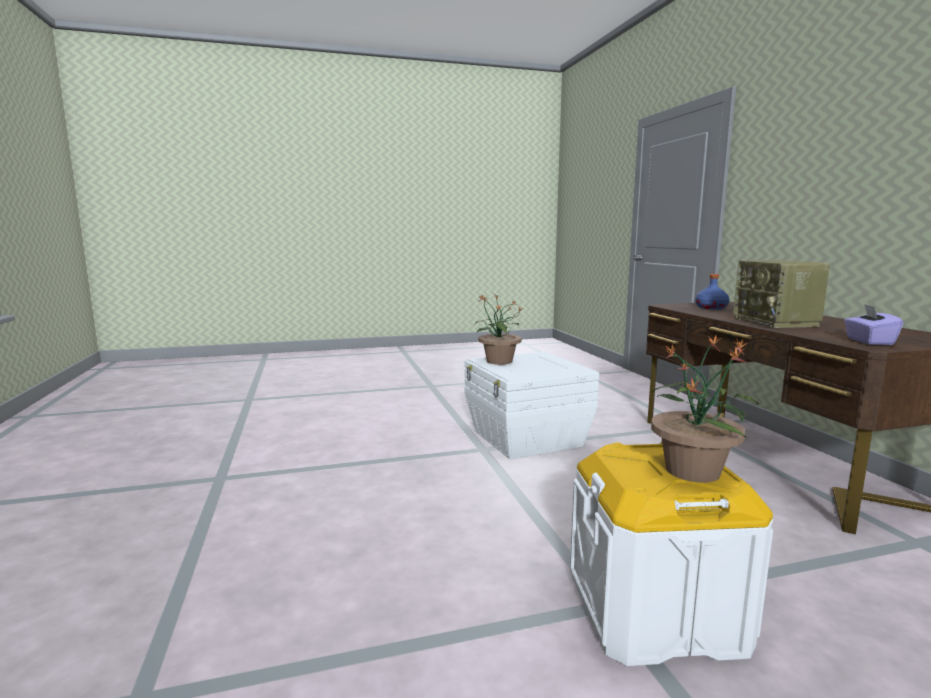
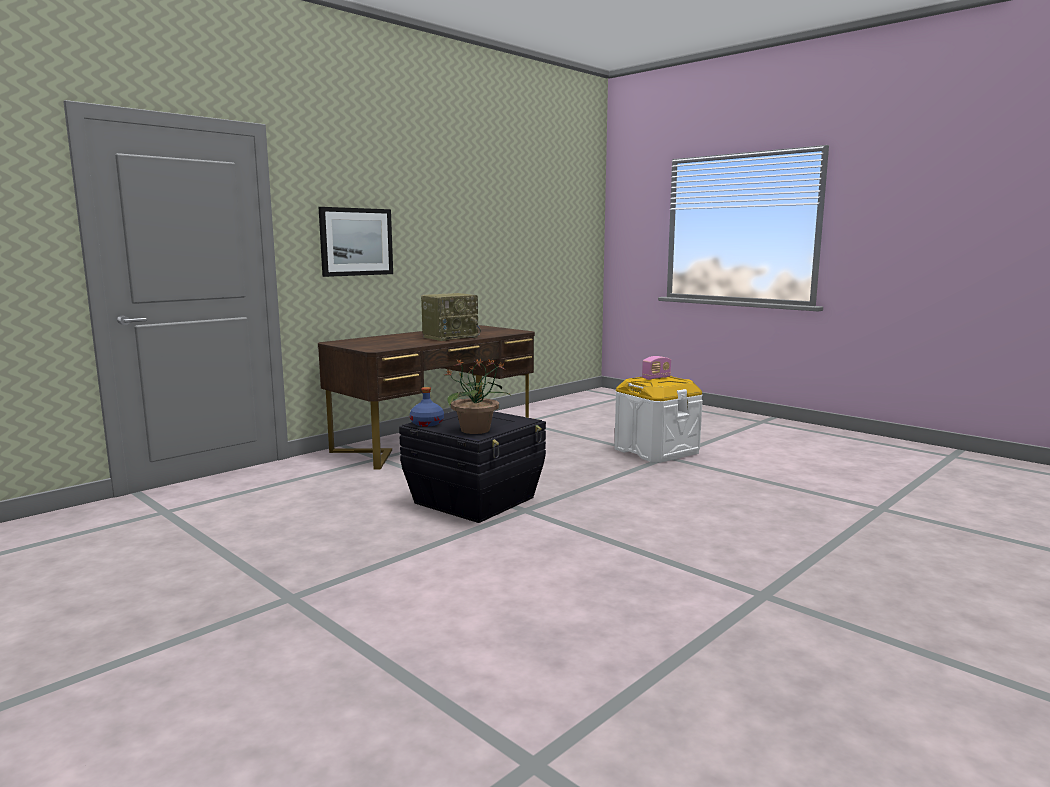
camera: 120 degrees left, 0 degrees up
(526, 439) = (476, 500): white storage box -> black storage box
(693, 470) = (656, 378): potted plant -> radio
(711, 308) = (380, 344): blue bottle -> blue bottle (427, 423)
(800, 192) = (356, 242): none -> picture
(868, 341) = (505, 331): purple tissue box -> none

